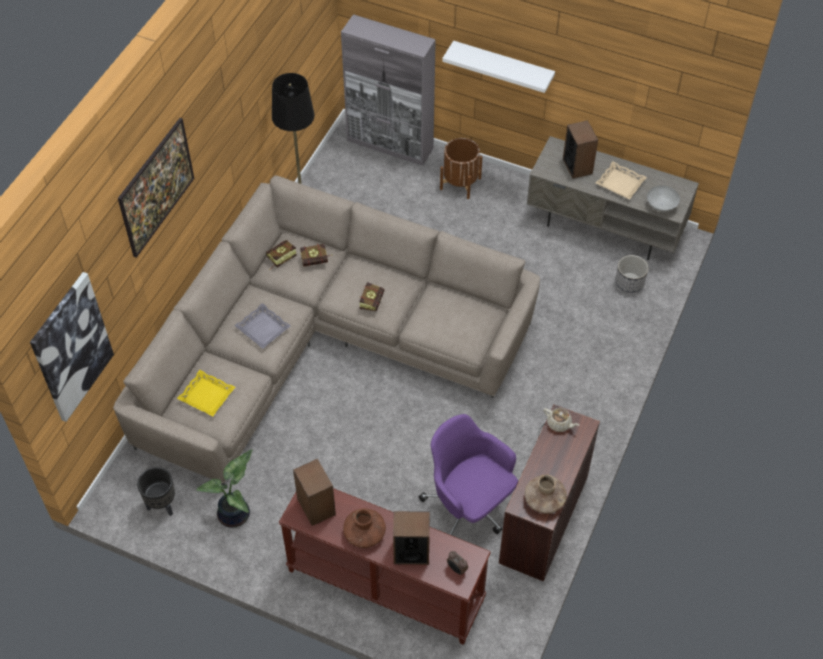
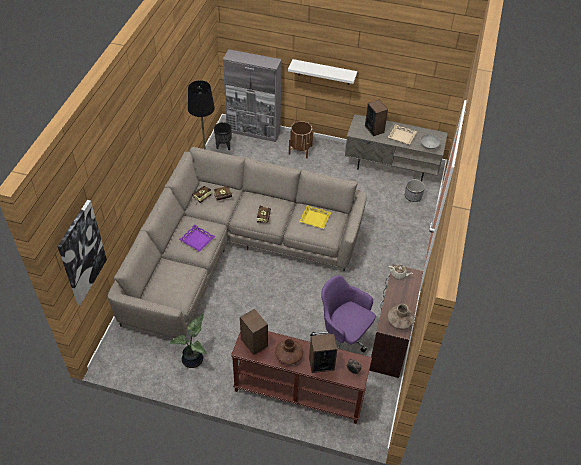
camera: 10 degrees left, 5 degrees down
(159, 202) = (129, 157): picture -> none
(162, 505) = (144, 359): black planter -> black planter (223, 146)
(207, 395) = (167, 284): yellow tray -> yellow tray (315, 219)
(263, 328) = (197, 240): grey tray -> purple tray

